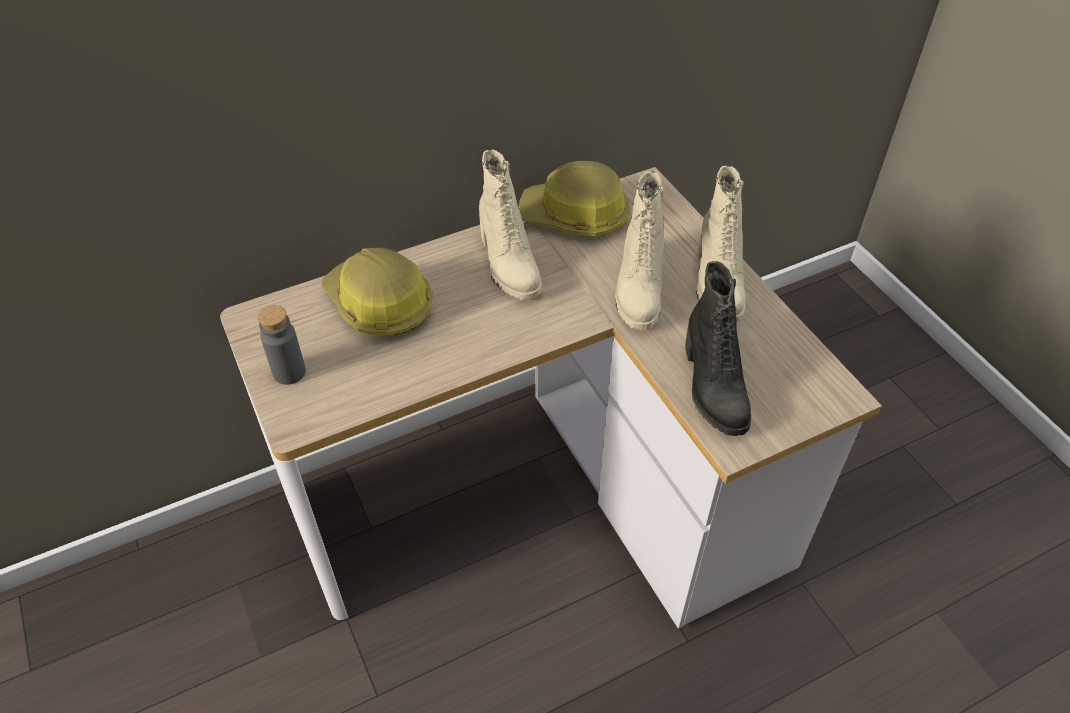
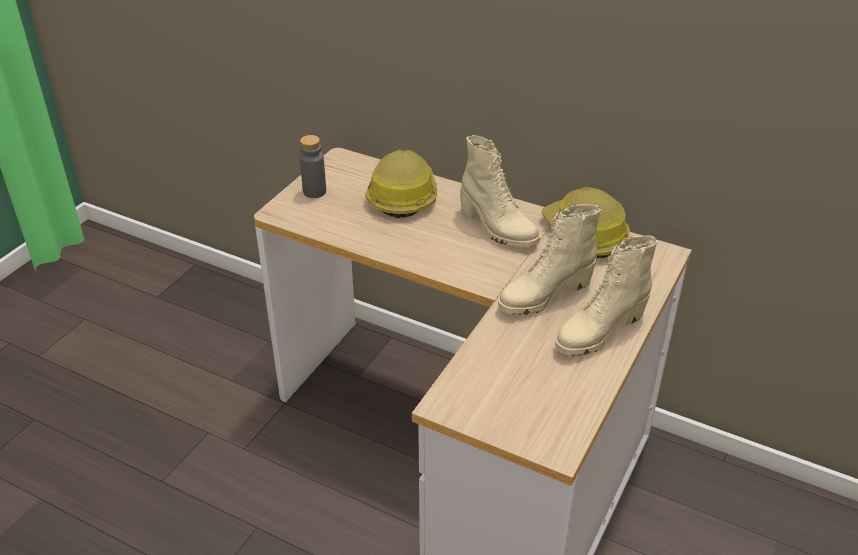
camera: 55 degrees right, 10 degrees down
(507, 265) = (497, 228): beige boot -> beige boot turned 75 degrees counterclockwise
(712, 388) = (488, 372): black boot -> none

